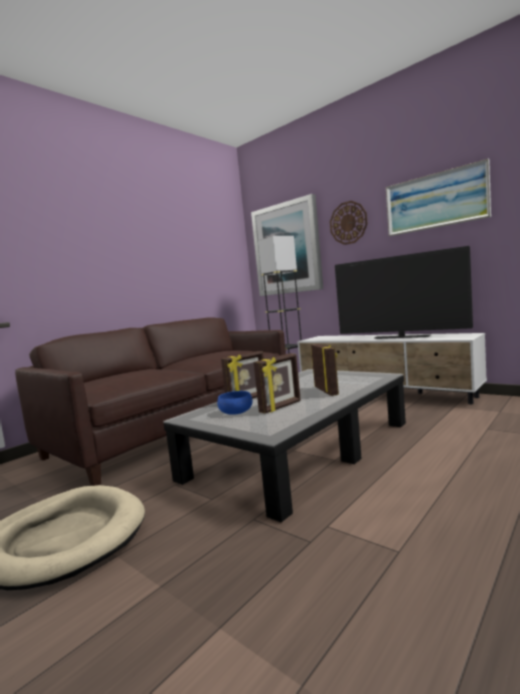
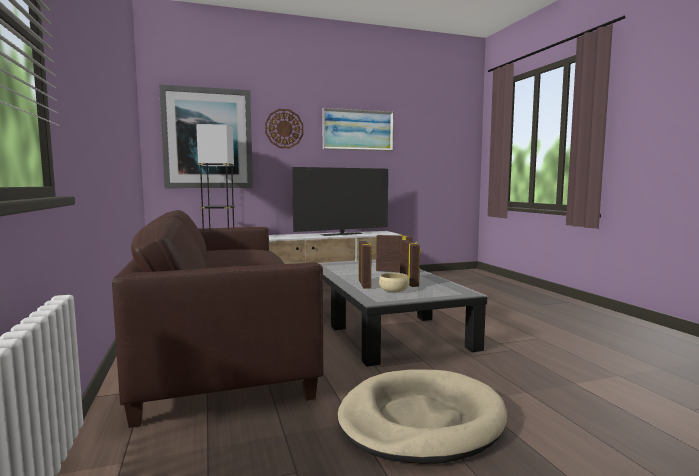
camera: 60 degrees left, 0 degrees up
(236, 411) = (394, 290): blue bowl -> beige bowl

